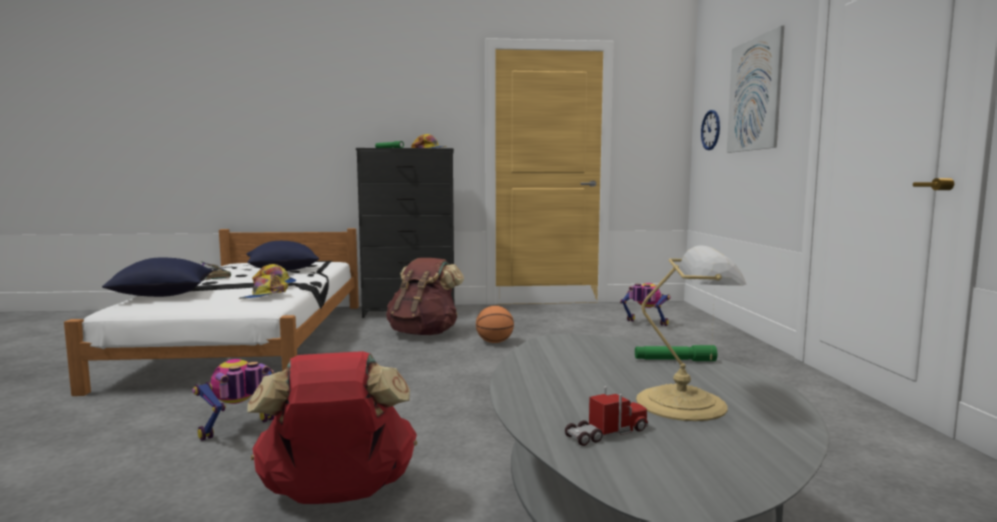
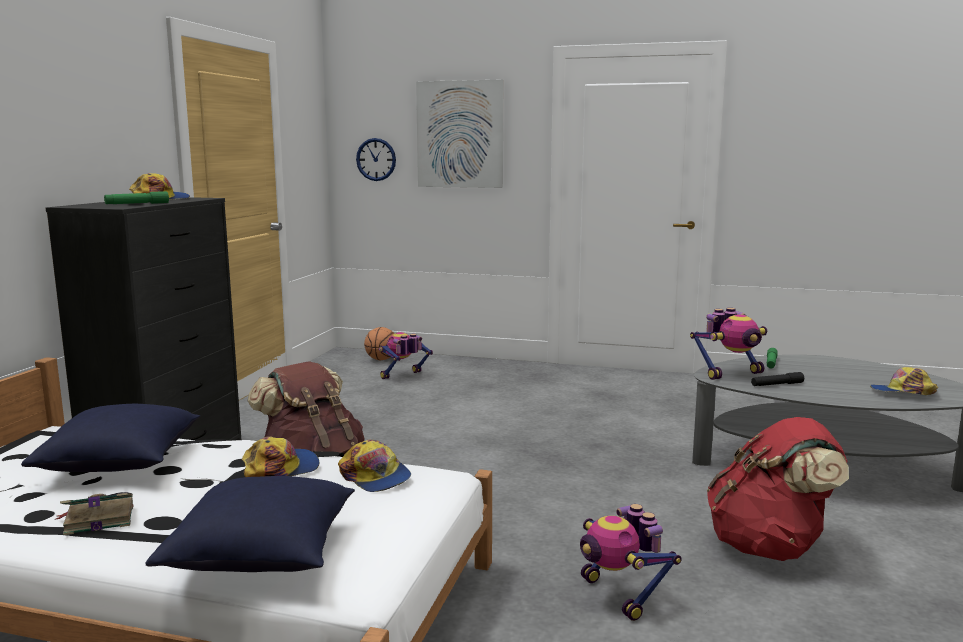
camera: 70 degrees left, 5 degrees up
(494, 342) = (398, 442): basketball -> basketball (381, 359)
(558, 363) = (777, 384): none -> black flashlight
(583, 344) = (730, 373): none -> toy robot
(606, 433) = (903, 393): toy truck -> cap
(686, 403) = (853, 374): table lamp -> none

